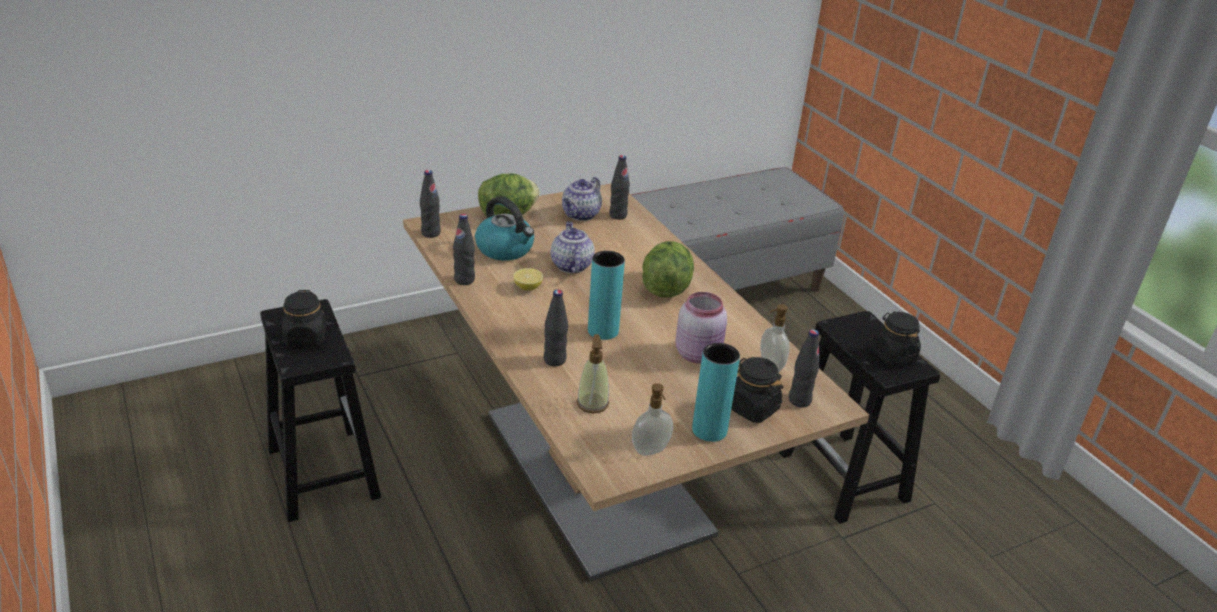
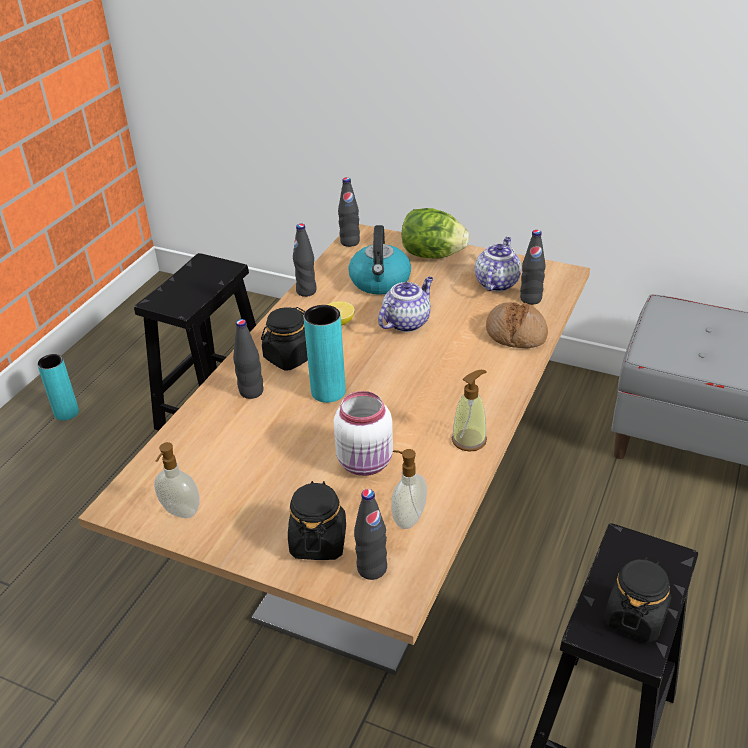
camera: 55 degrees right, 5 degrees up
(306, 337) = (191, 285): black jar -> black jar (289, 357)
(581, 215) = (496, 283): teapot -> teapot turned 120 degrees clockwise
(592, 403) = (213, 444): soap dispenser -> soap dispenser (469, 440)
(645, 239) = (516, 333): none -> bread
(666, 288) = (449, 387): lettuce -> none
(699, 354) = (366, 463): pink jar -> white jar
(709, 430) = (250, 531): turquoise vase -> turquoise vase (66, 413)

